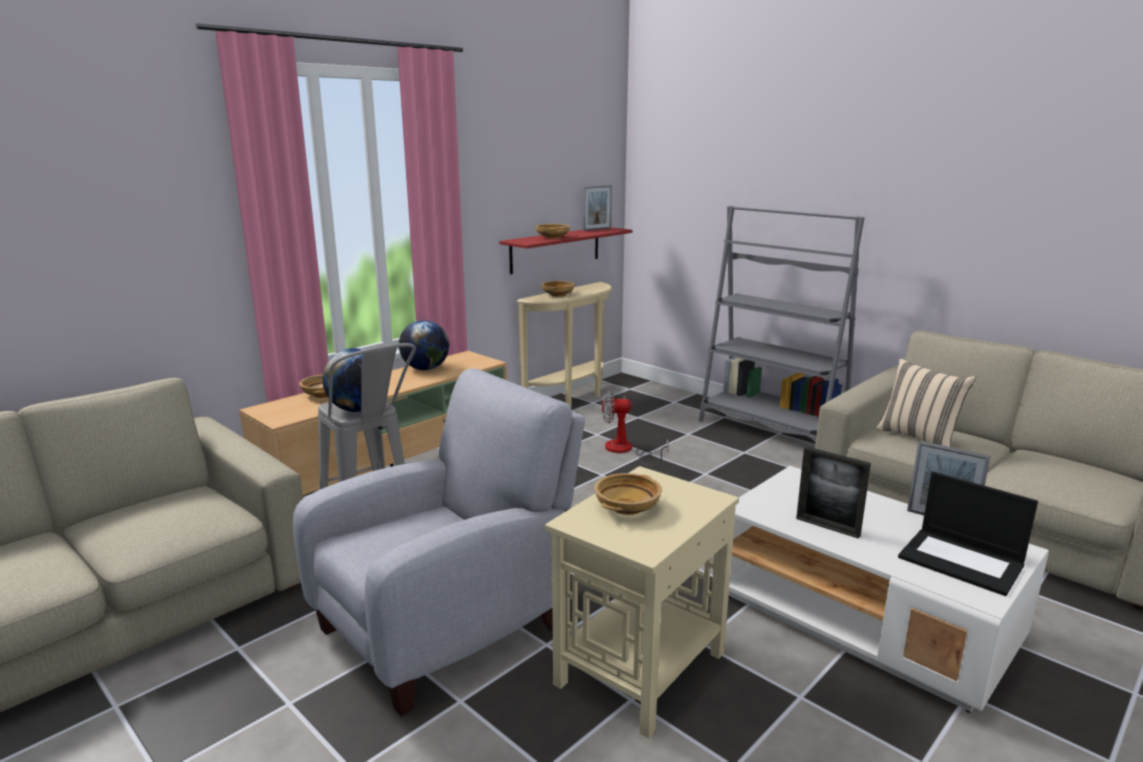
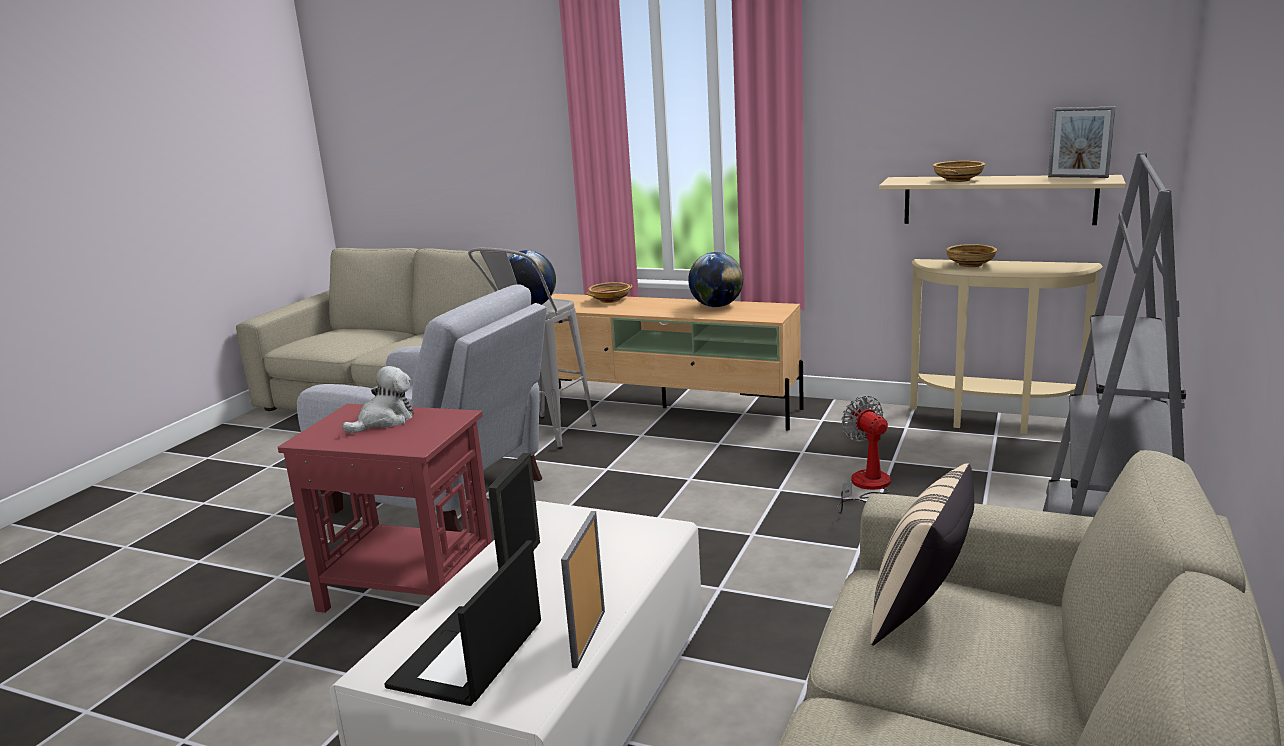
camera: 70 degrees right, 0 degrees up
(555, 249) = (998, 200): red shelf -> beige shelf
(627, 507) = (384, 421): beige bowl -> plush toy
(639, 667) = (409, 588): beige side table -> red side table

